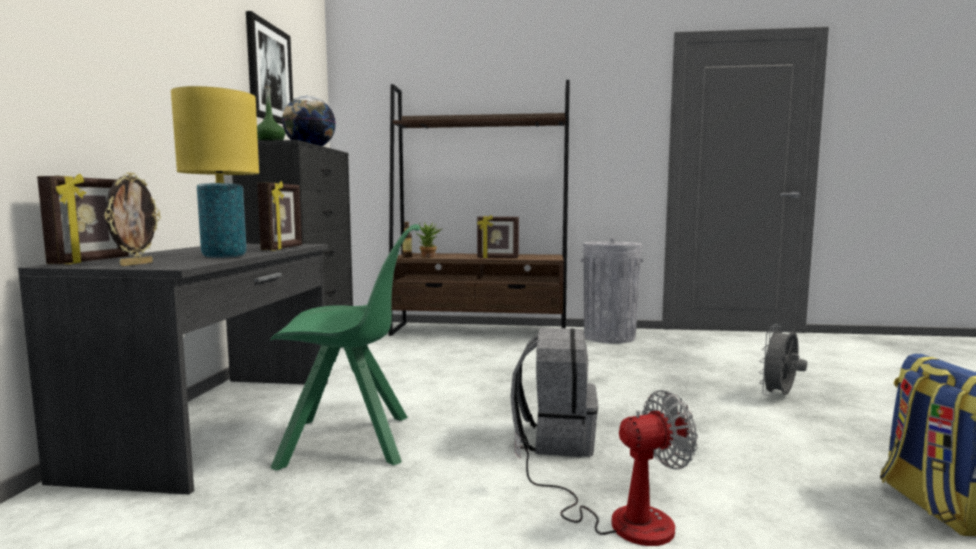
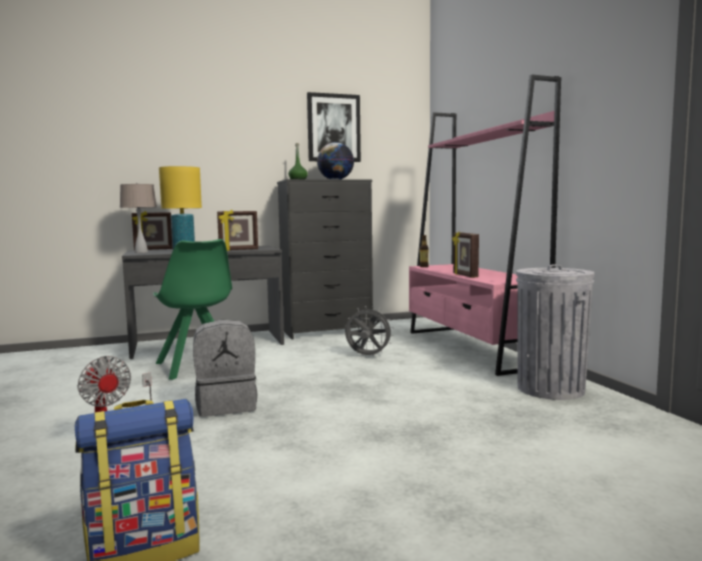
camera: 65 degrees right, 0 degrees up
(136, 264) = (141, 252): picture frame -> beige table lamp
(429, 257) = (432, 268): potted plant -> none
(479, 331) = (471, 348): brown bookcase -> pink bookcase
(779, 396) = (424, 481): grey fan -> grey fan (367, 356)

